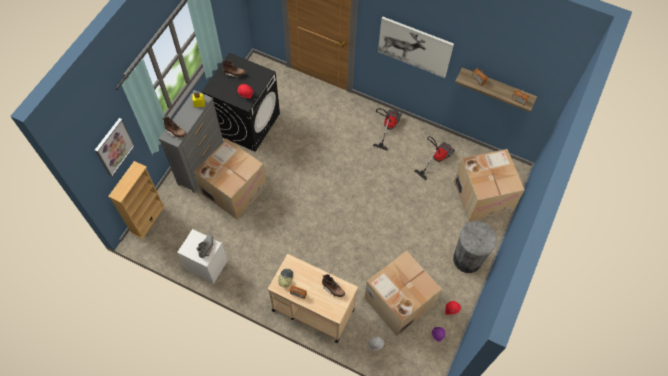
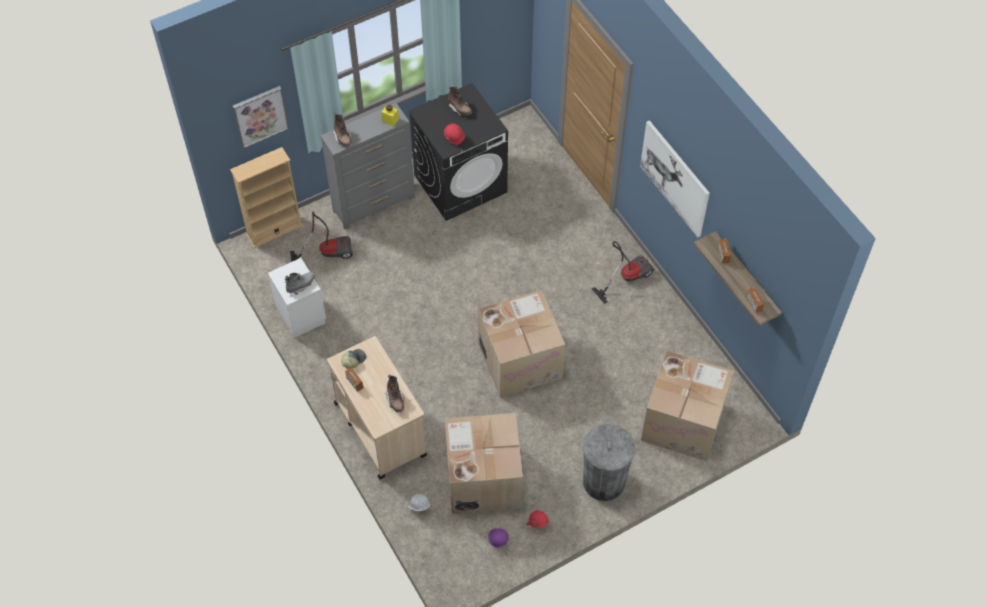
camera: 35 degrees right, 5 degrees down
(234, 189) = (391, 249): cardboard box -> cardboard box (520, 359)
(436, 158) = (658, 346): vacuum cleaner -> vacuum cleaner (327, 252)

